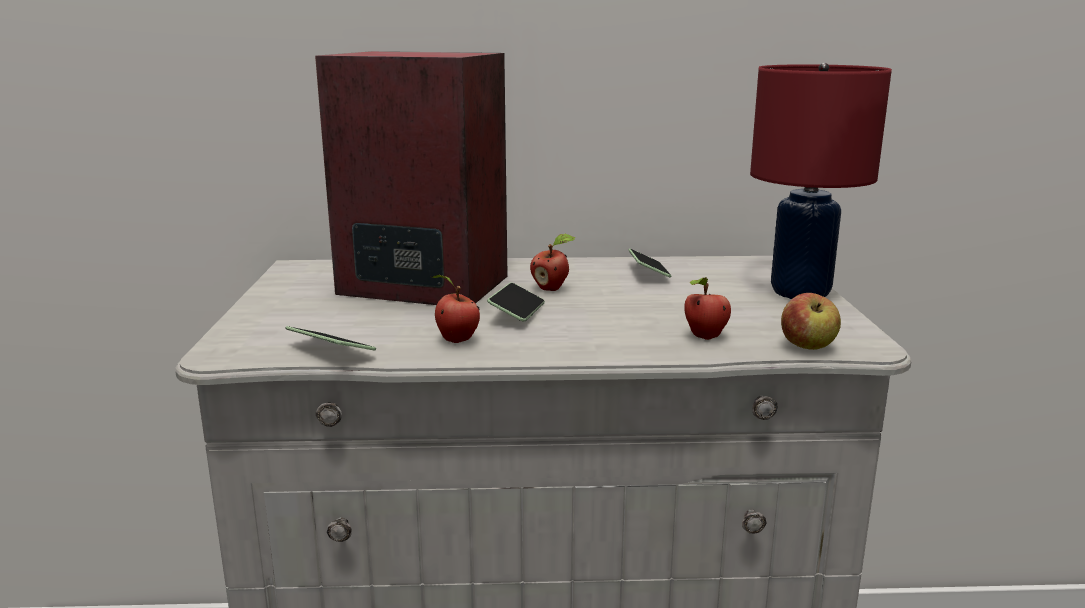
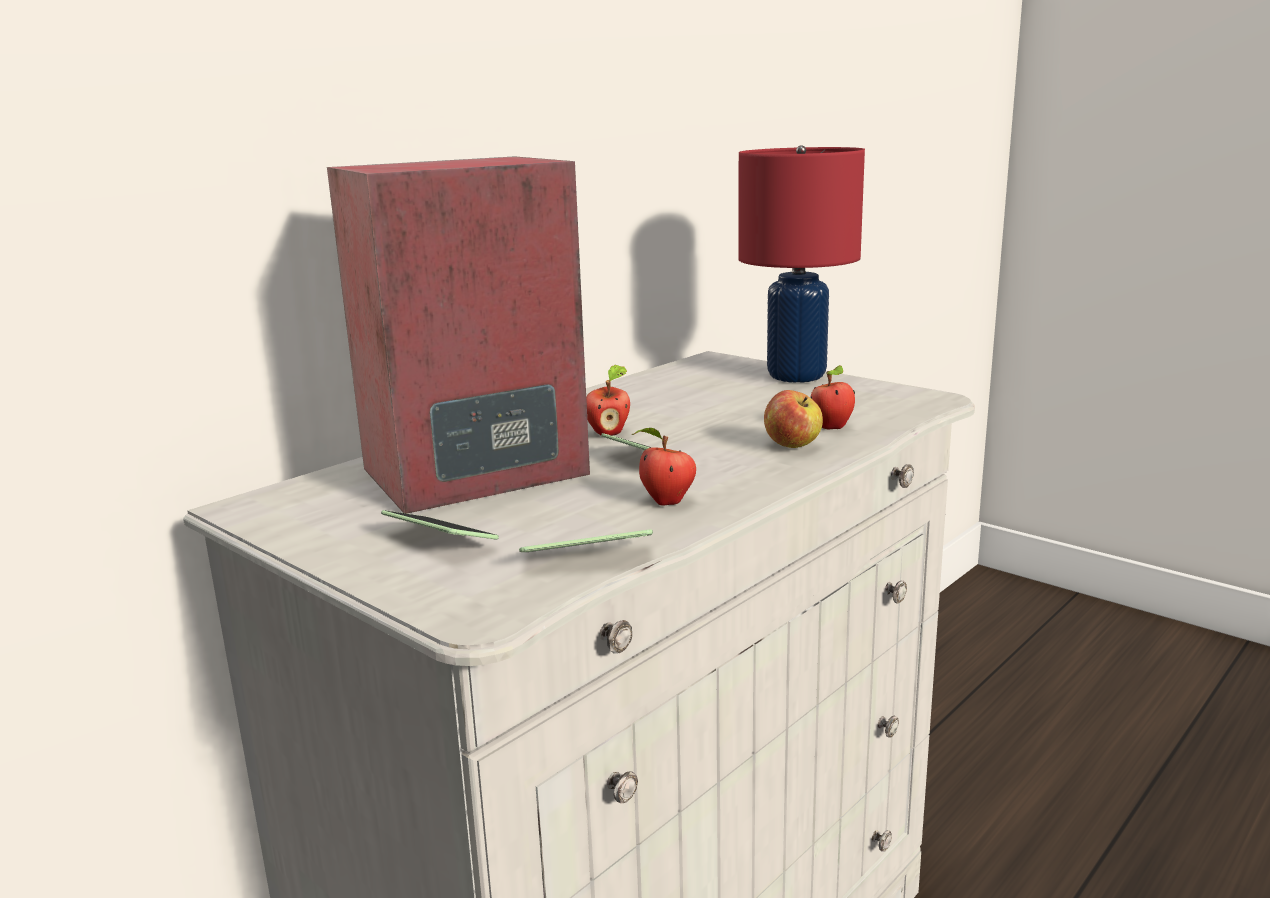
camera: 45 degrees left, 0 degrees up
(648, 273) = (647, 396): phone -> phone (440, 542)
(808, 347) = (907, 410): apple -> apple (792, 446)

